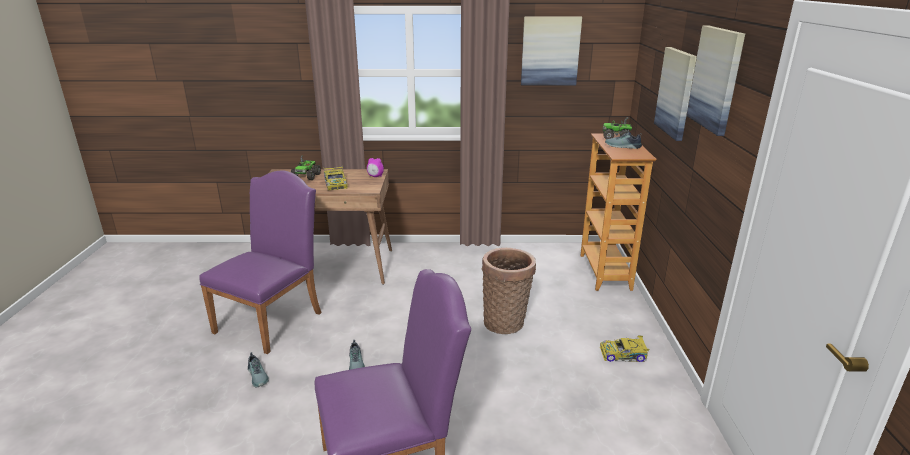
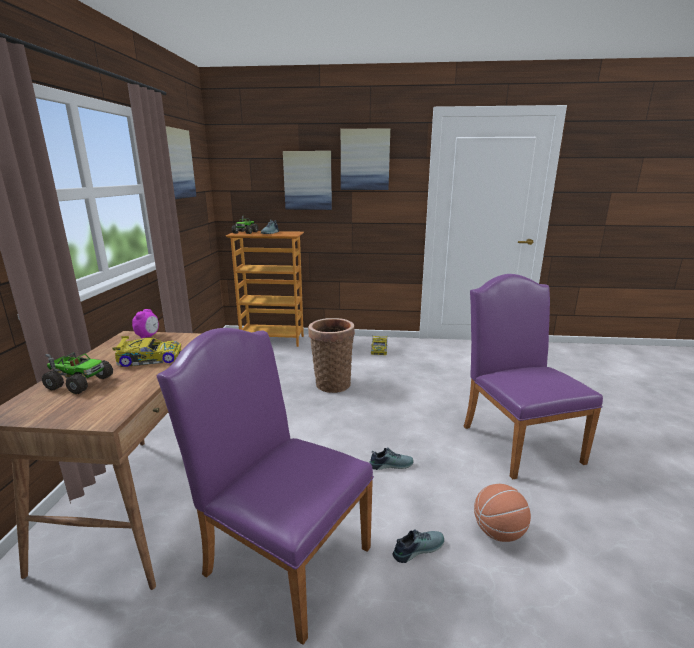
camera: 85 degrees left, 5 degrees down
(259, 423) = (498, 532): none -> basketball

